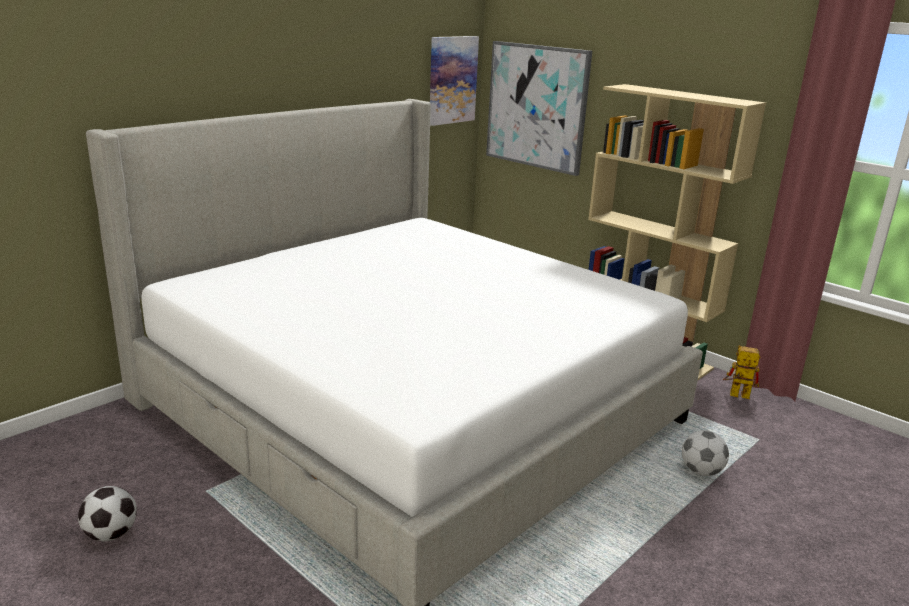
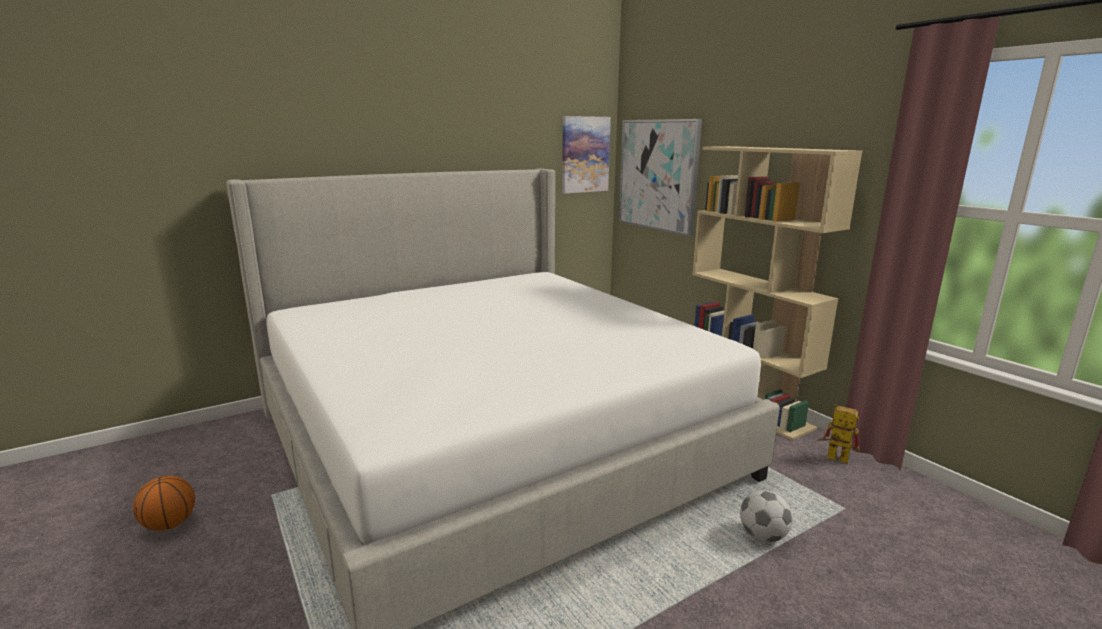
camera: 15 degrees right, 5 degrees down
(111, 534) = (169, 524): football -> basketball

